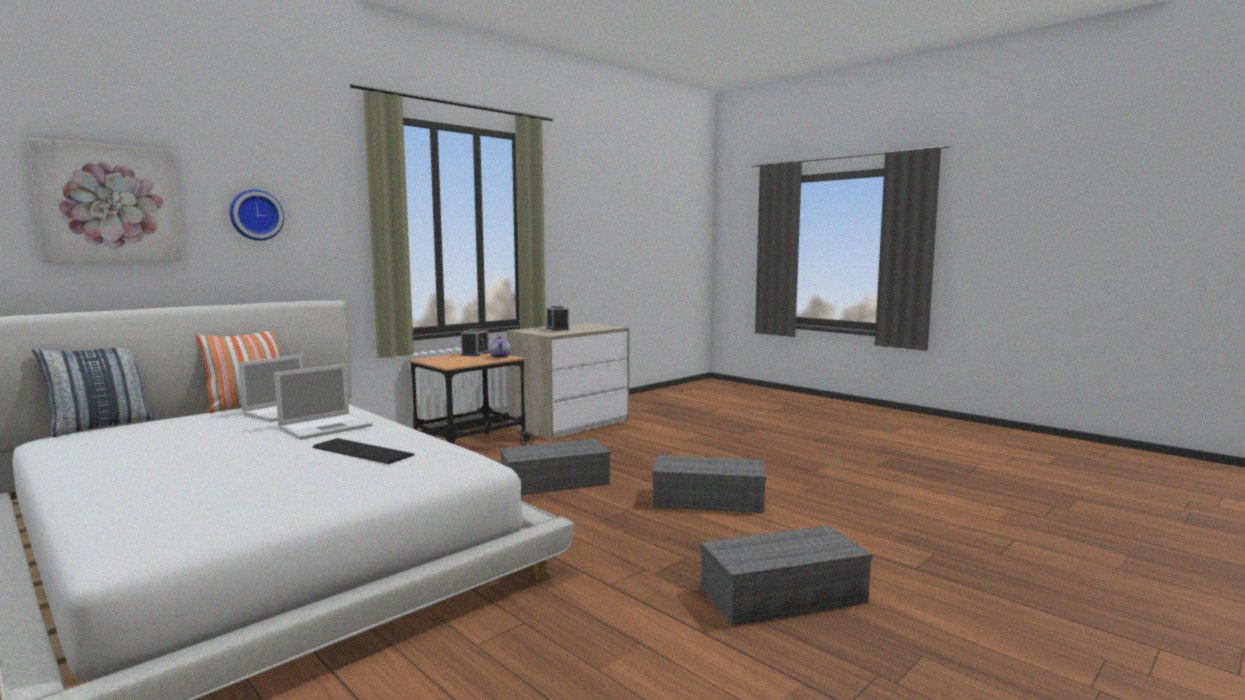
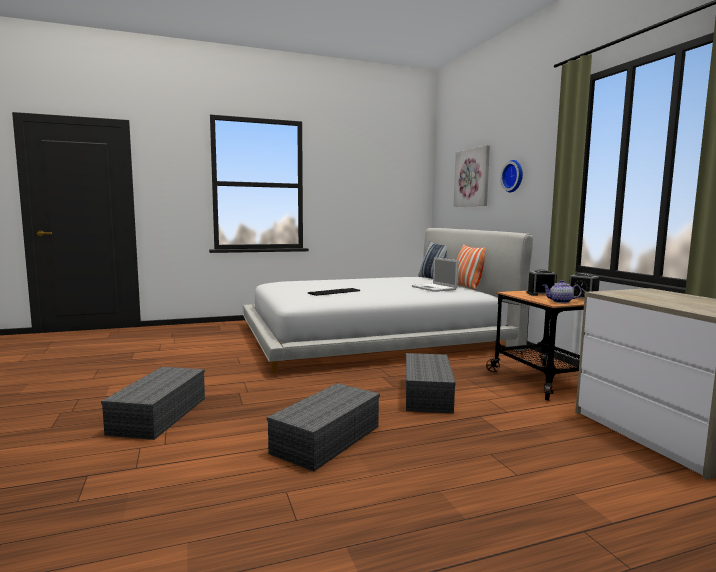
camera: 115 degrees right, 0 degrees up
(327, 427) = (390, 290): laptop -> none
(557, 329) = (670, 297): alarm clock -> alarm clock (541, 294)

